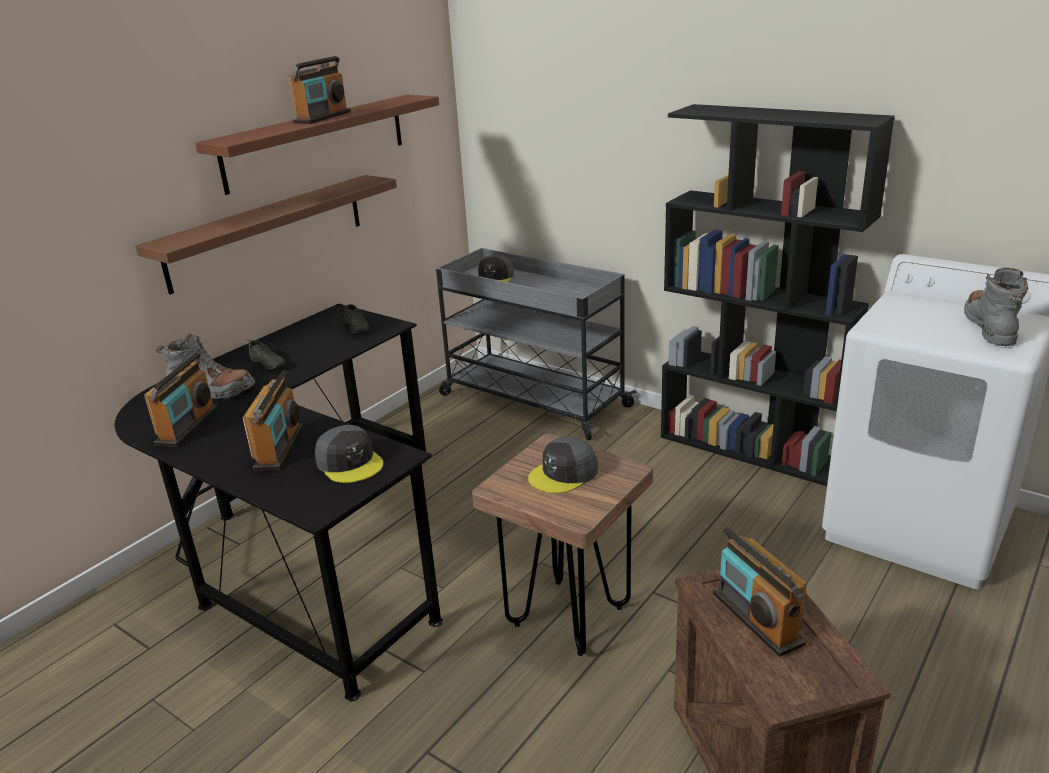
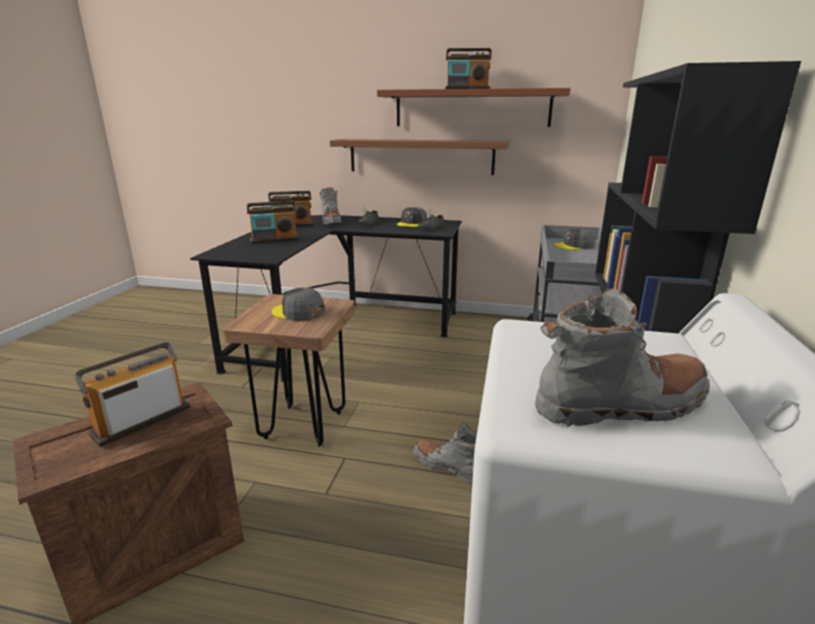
camera: 65 degrees right, 5 degrees down
(350, 463) = (261, 252): grey cap -> grey cap (412, 223)
(698, 525) = (449, 467): none -> grey boot

